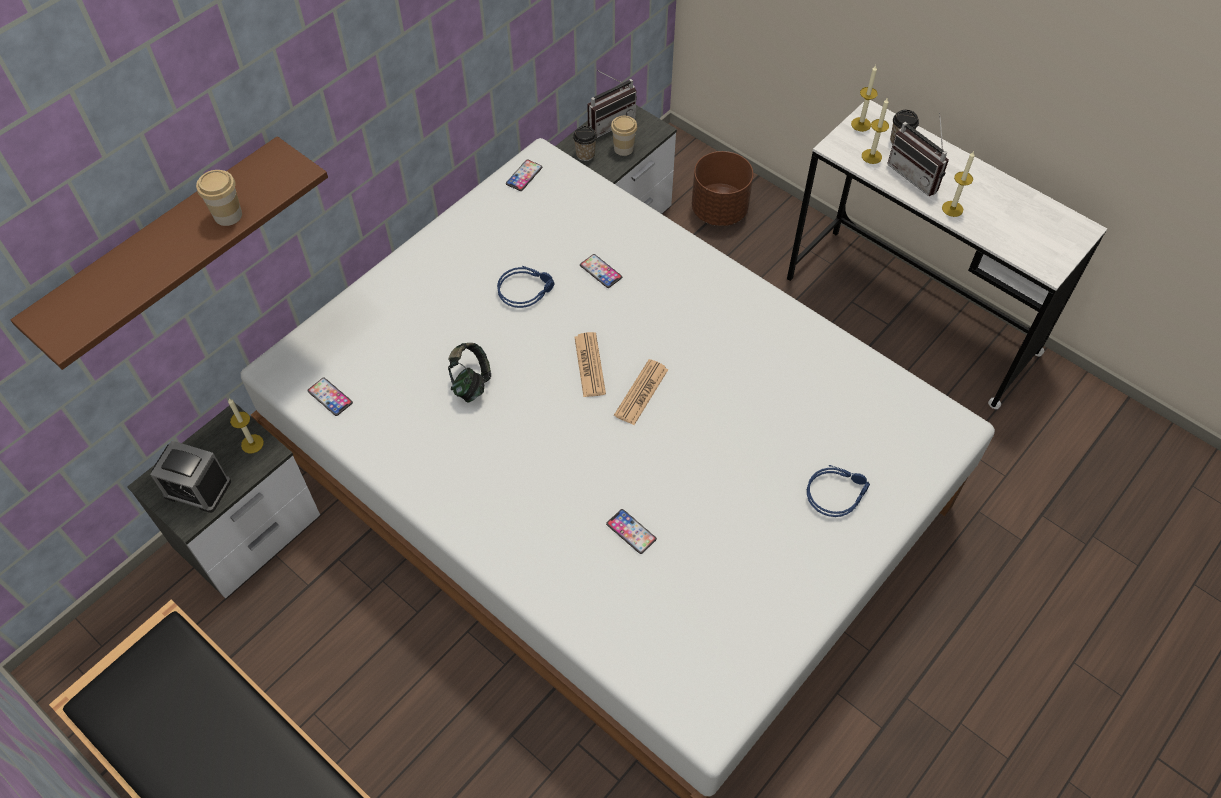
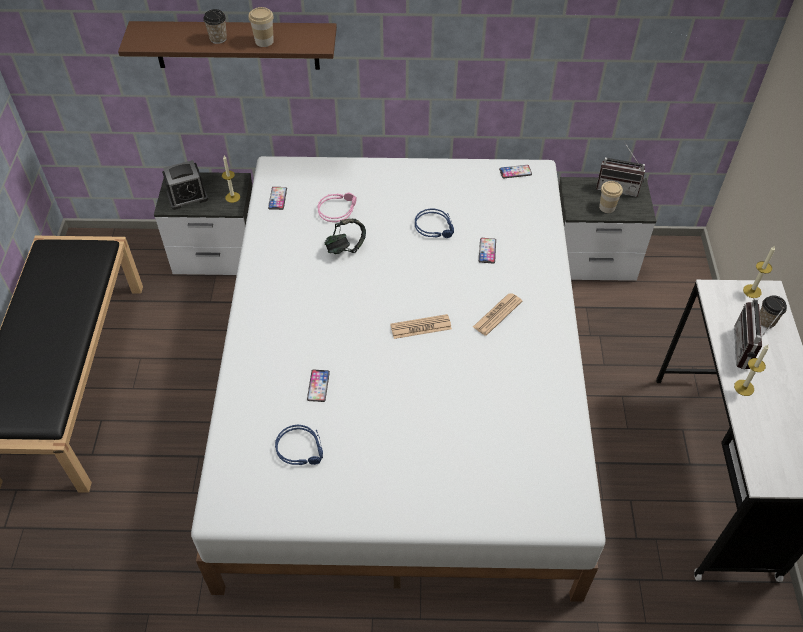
camera: 50 degrees right, 5 degrees down
(197, 488) = (187, 196): alarm clock -> alarm clock turned 90 degrees counterclockwise
(408, 353) = (337, 209): none -> pink headphones
(585, 154) = (579, 194): cup -> cup (218, 39)
(589, 365) = (414, 290): newspaper -> newspaper (497, 314)
(718, 210) = (664, 307): brown planter -> none
(836, 492) = (450, 476): blue headphones -> blue headphones (302, 448)
(871, 156) = (731, 314): candle -> none

